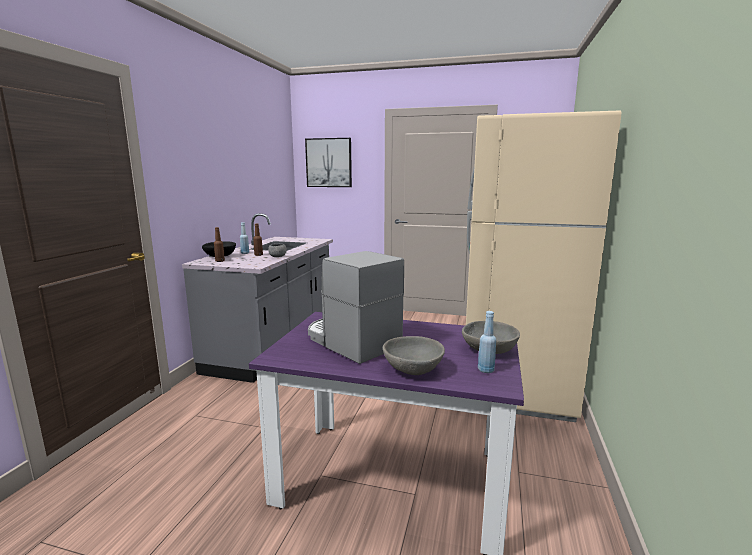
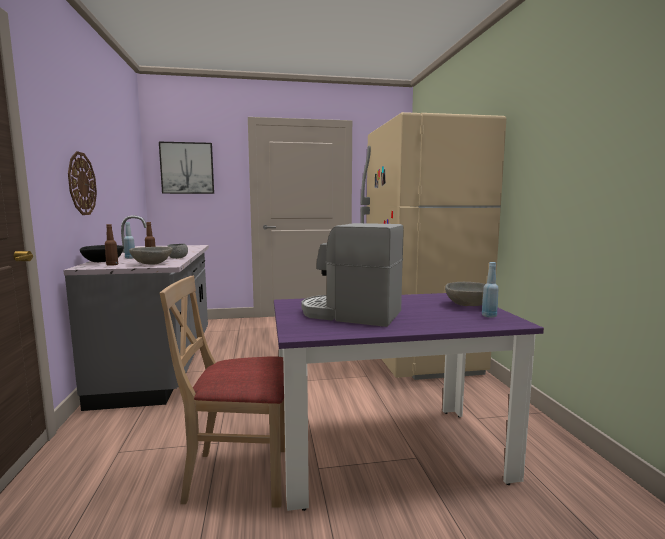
camera: 25 degrees left, 5 degrees down
(209, 190) = (81, 184): none -> wall clock
(258, 461) = (239, 475): none -> beige chair
(413, 370) = (437, 323): grey bowl -> grey bowl (152, 264)

